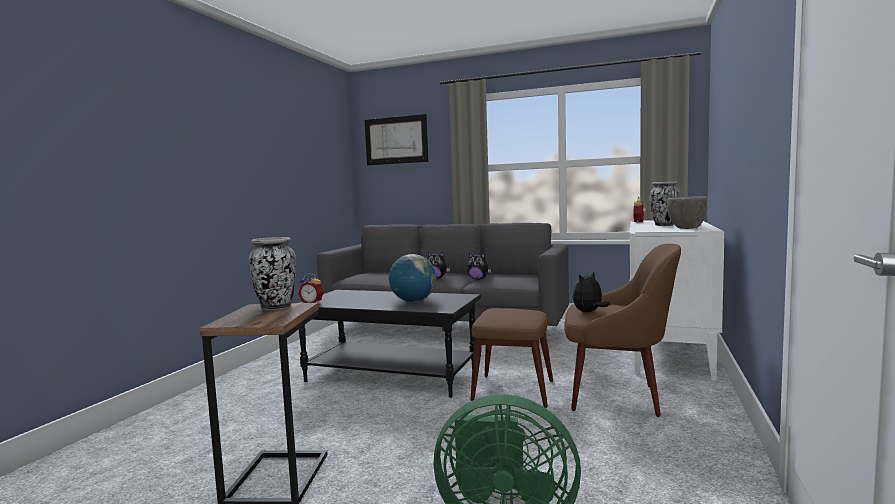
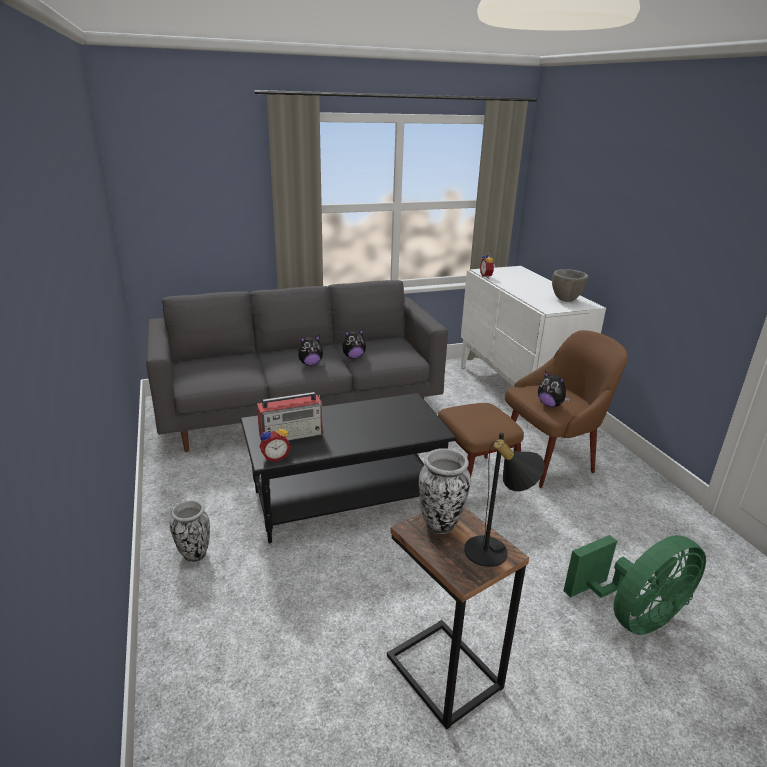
camera: 40 degrees left, 20 degrees up
(270, 320) = (494, 551): none -> black table lamp
(345, 298) = (292, 434): none -> radio
(396, 140) = (180, 166): picture -> none
(413, 301) = (380, 423): globe -> none
(589, 312) = (550, 405): plush toy -> plush toy turned 60 degrees counterclockwise
(664, 225) = (529, 289): vase -> vase (194, 555)

